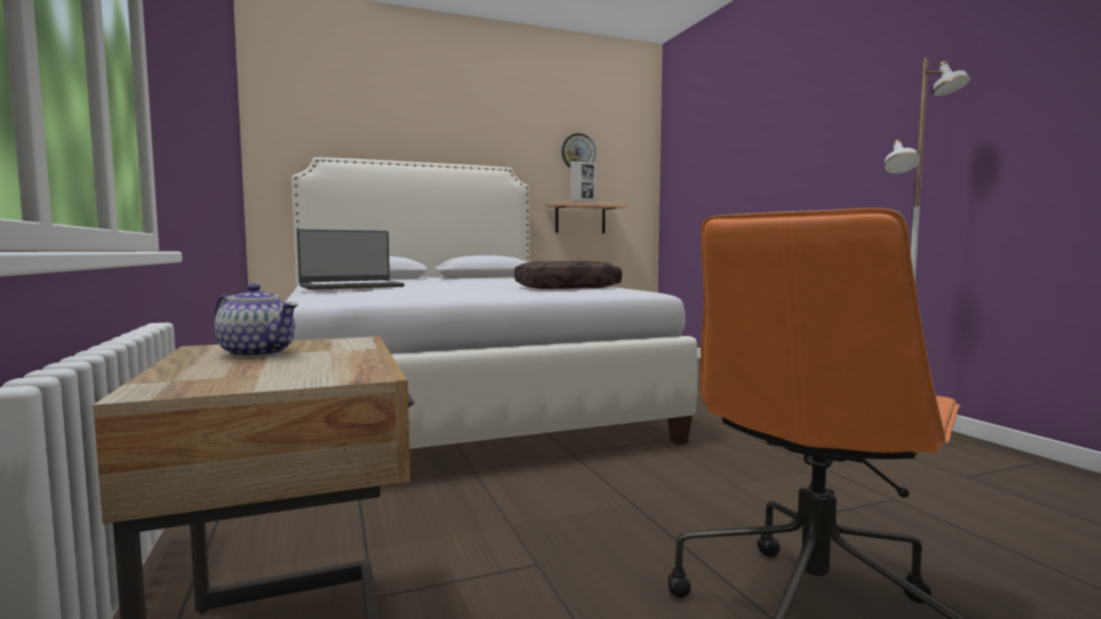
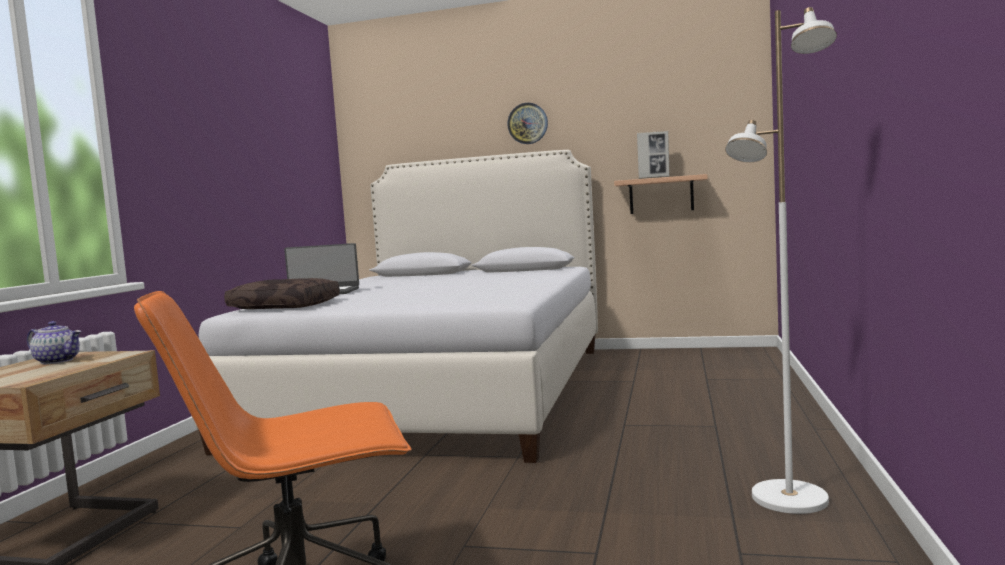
camera: 35 degrees right, 0 degrees up
(259, 353) = (58, 361): teapot -> teapot turned 45 degrees counterclockwise
(566, 288) = (478, 294): brown pillow -> brown pillow (286, 306)
(578, 152) = (654, 119): wall clock -> wall clock (527, 123)

